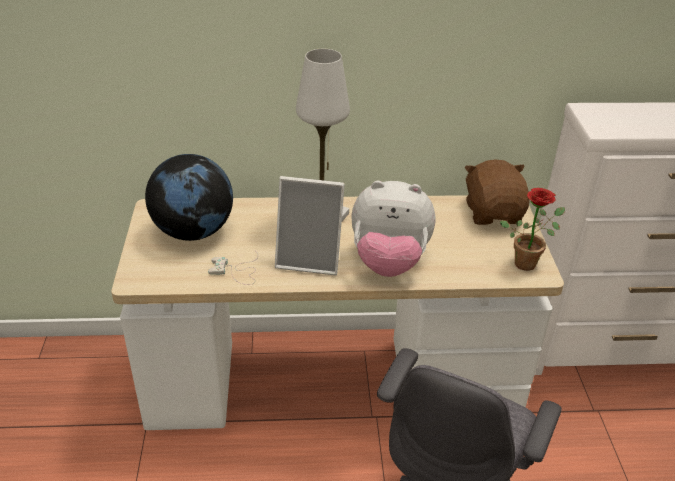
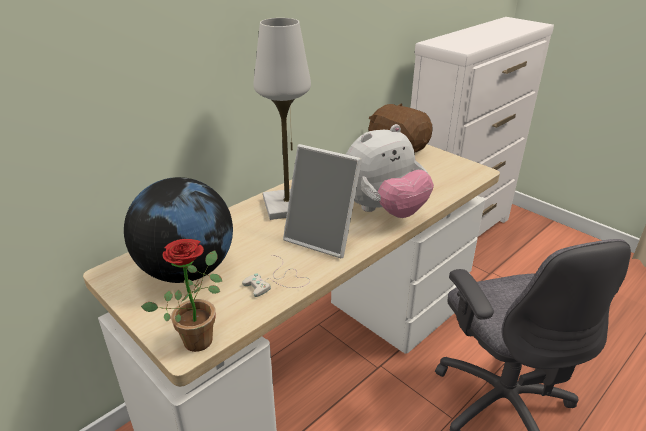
camera: 40 degrees left, 5 degrees down
(310, 258) = (323, 238): picture frame -> picture frame turned 60 degrees clockwise
(527, 261) = (461, 168): potted plant -> potted plant (199, 336)

